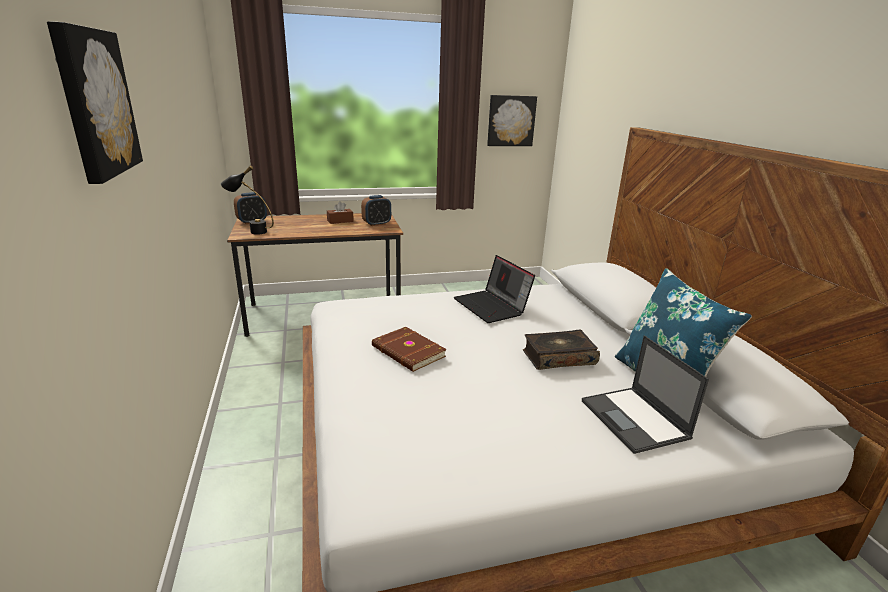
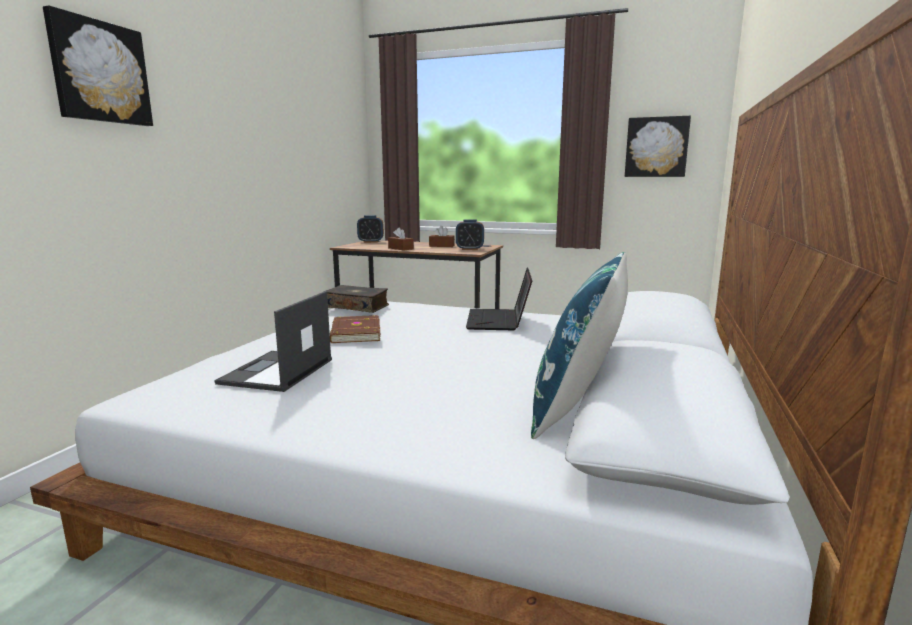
camera: 35 degrees right, 10 degrees down
(251, 231) = (357, 245): black table lamp -> none
(310, 231) = (400, 248): none -> brown tissue box
(558, 357) = (489, 362): book -> book (356, 306)
(635, 420) = (470, 421): laptop -> laptop (277, 372)

